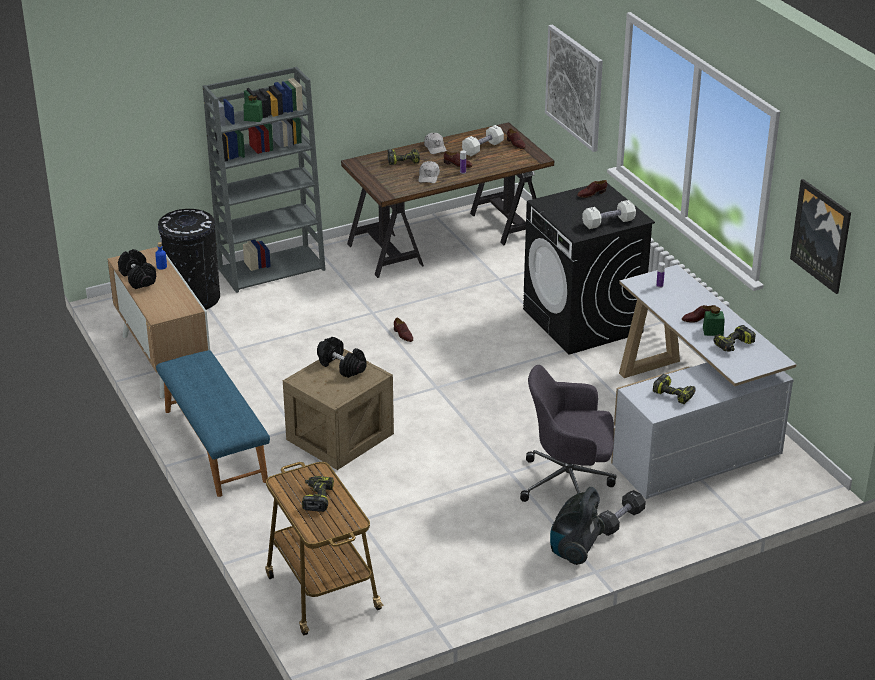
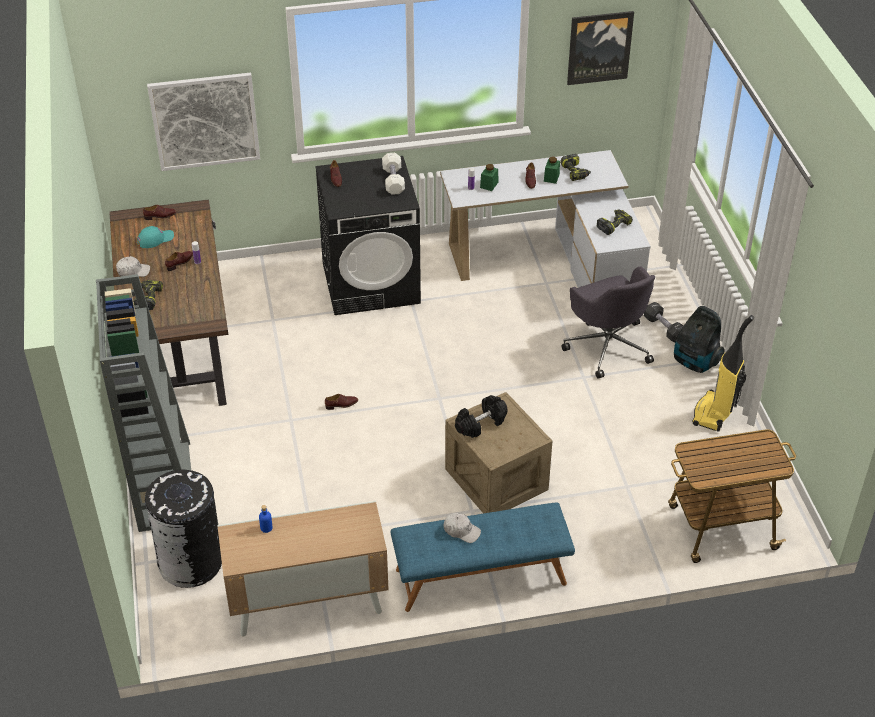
camera: 75 degrees left, 10 degrees up
(138, 278) = (283, 551): black dumbbell -> none
(253, 118) = (134, 352): green jar -> green jar (489, 185)
(317, 498) = (728, 458): power drill -> none
(429, 177) = (194, 287): white cap -> white cap (461, 531)
(482, 148) = (155, 239): white dumbbell -> turquoise cap
(495, 572) = (714, 413): none -> vacuum cleaner
(569, 483) = (607, 345): grey office chair -> grey office chair turned 45 degrees counterclockwise

